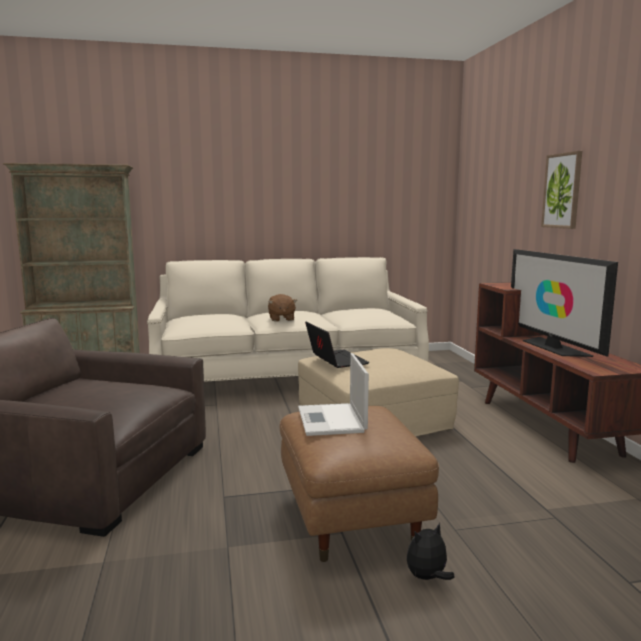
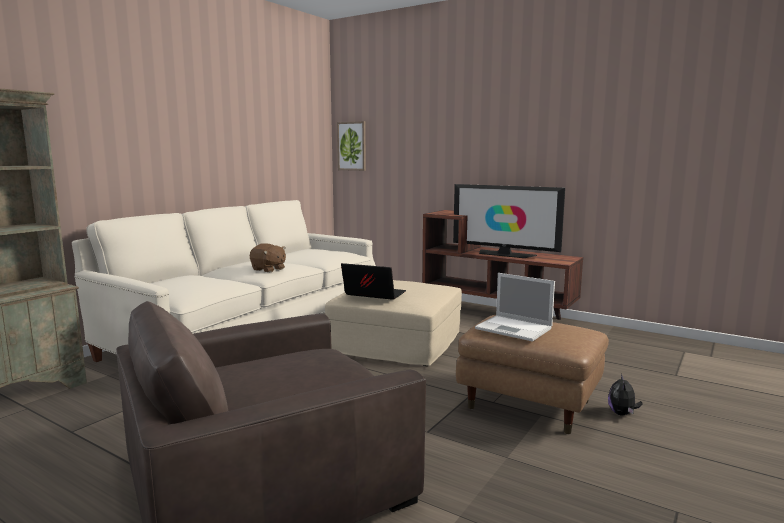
camera: 45 degrees left, 0 degrees up
(562, 191) = (474, 138): picture -> picture (352, 146)

